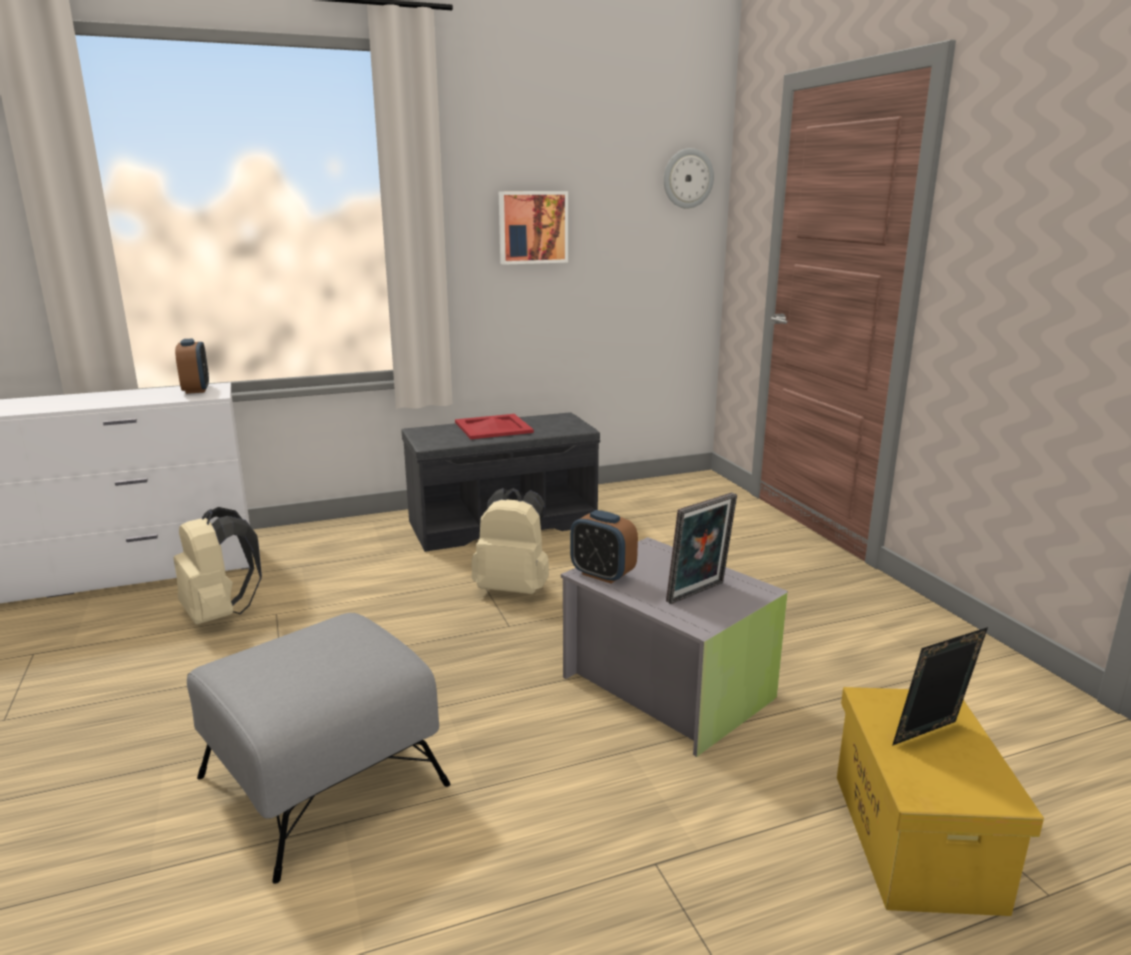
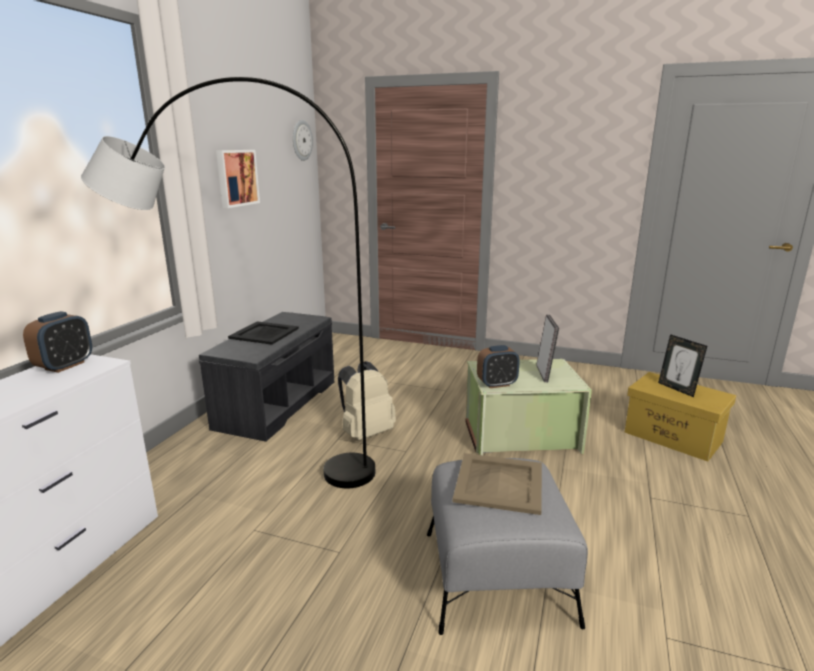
camera: 50 degrees left, 0 degrees up
(196, 390) = (65, 366): alarm clock -> alarm clock turned 90 degrees clockwise
(219, 614) = (209, 558): beige backpack -> none
(319, 650) = (498, 483): none -> beige tray
(363, 571) = (252, 472): none -> grey floor lamp
(492, 427) = (263, 333): red tray -> black tray
(668, 685) = (520, 435): grey storage box -> green storage box
(930, 737) = (677, 389): picture frame -> picture frame turned 45 degrees counterclockwise

